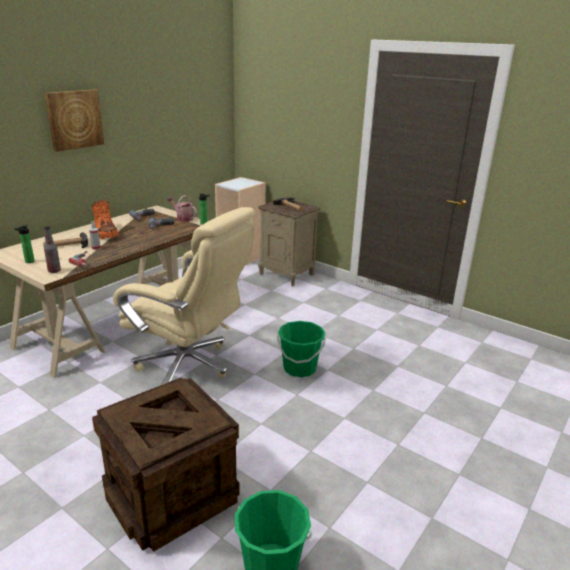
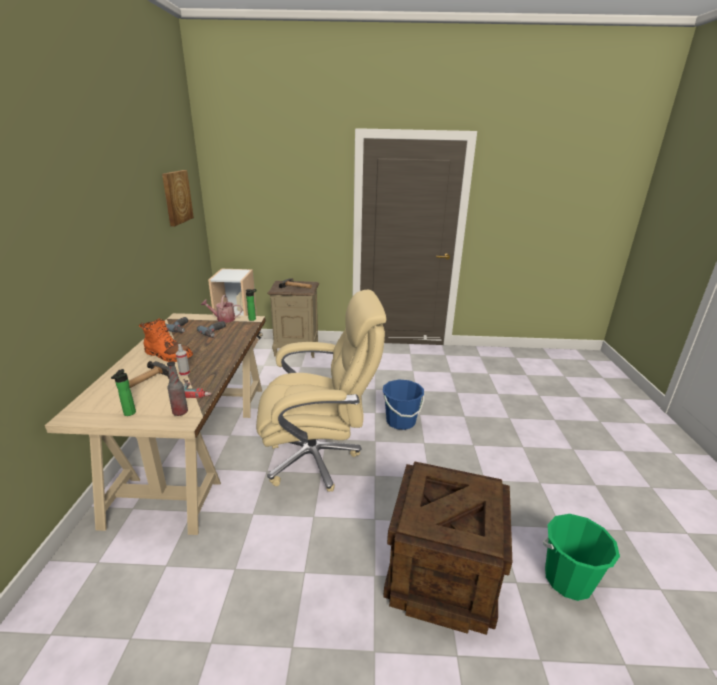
camera: 35 degrees left, 0 degrees up
(74, 119) = (97, 230): picture -> picture (176, 197)
(299, 368) = (400, 421): green bucket -> blue bucket

